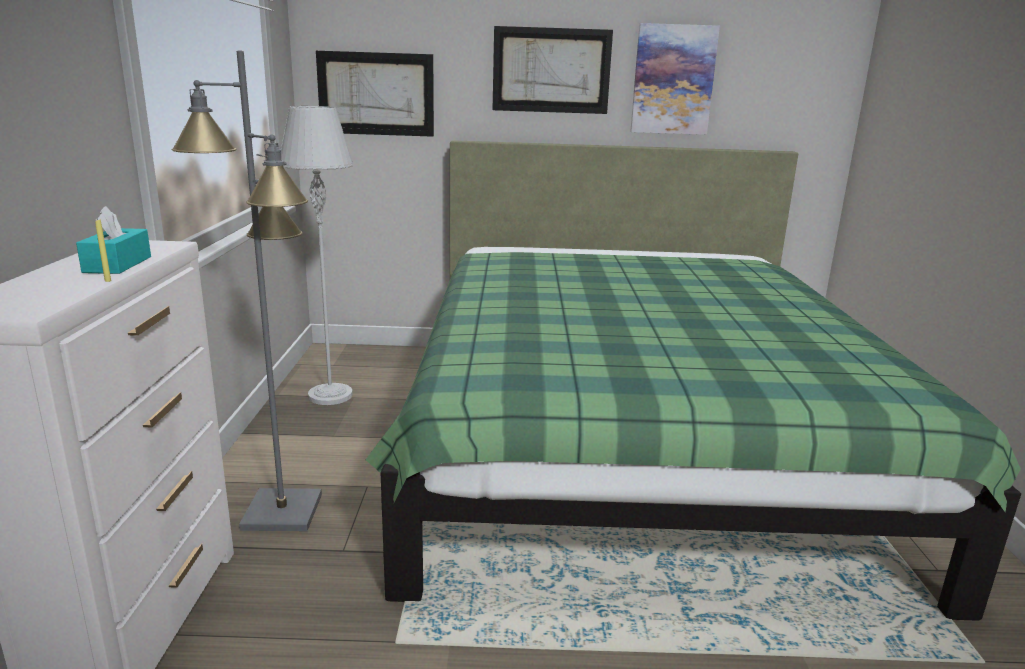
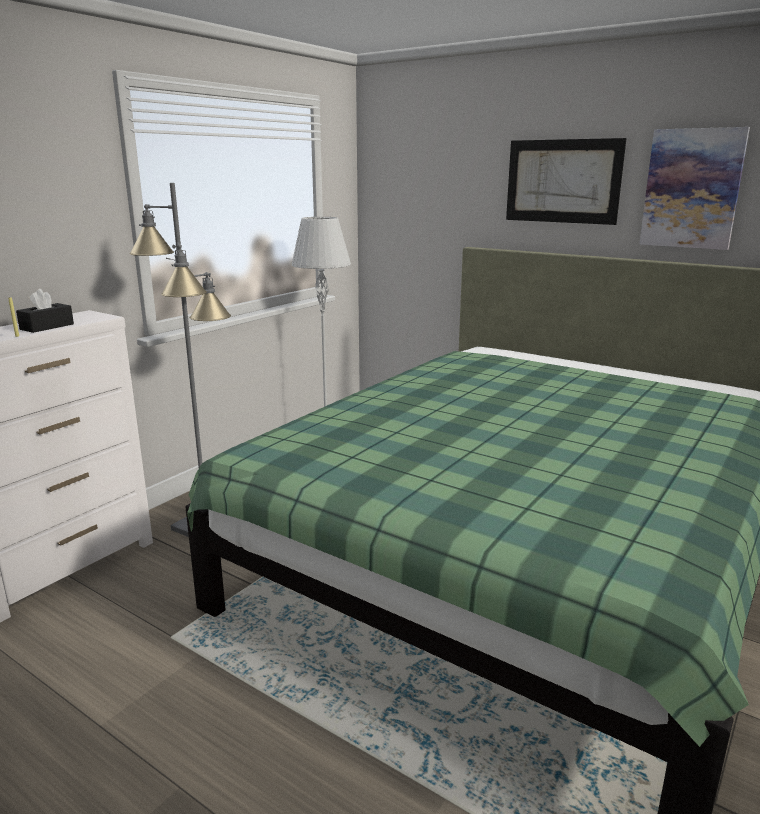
camera: 35 degrees right, 0 degrees up
(117, 264) = (47, 327): turquoise tissue box -> black tissue box
(376, 94) = (414, 204): picture -> none

